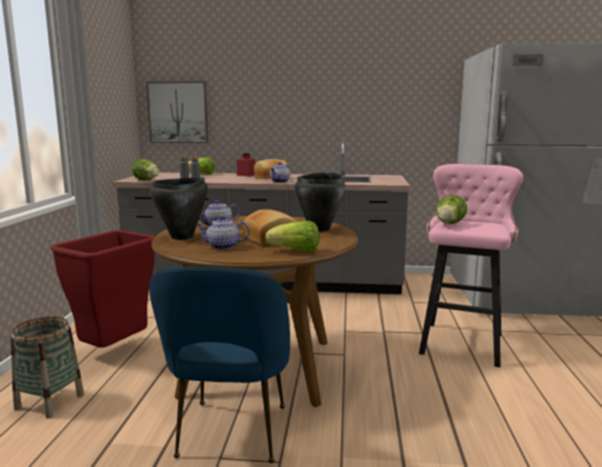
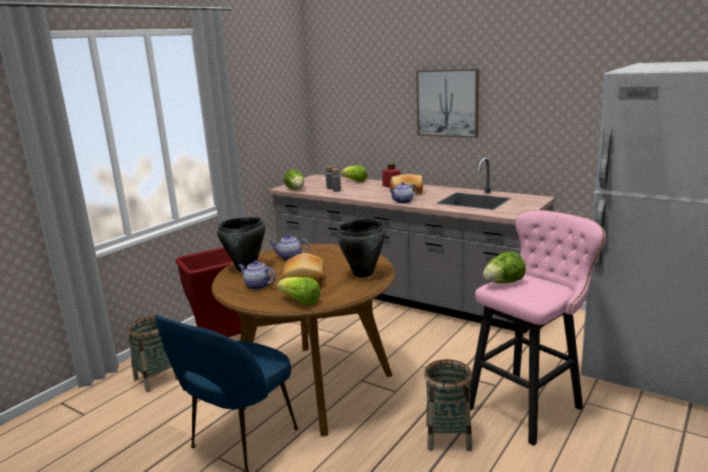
camera: 30 degrees right, 5 degrees up
(178, 112) = (341, 119): picture -> picture (447, 103)
(430, 377) = (448, 437): none -> basket

